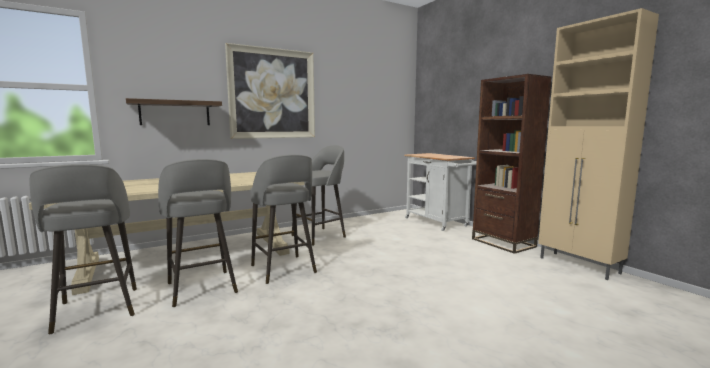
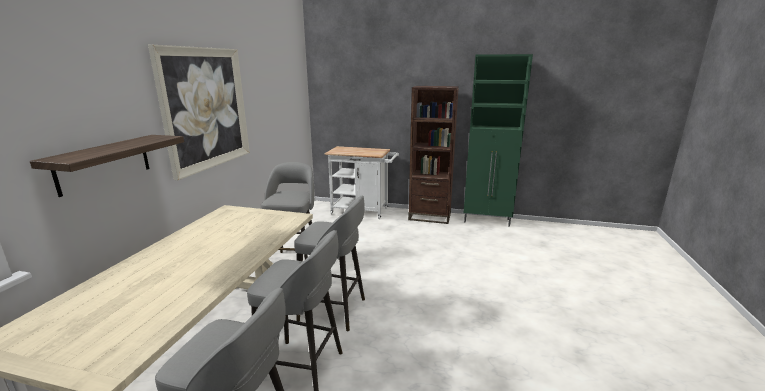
camera: 45 degrees left, 10 degrees up
(579, 266) = (487, 221): beige cabinet -> green cabinet

